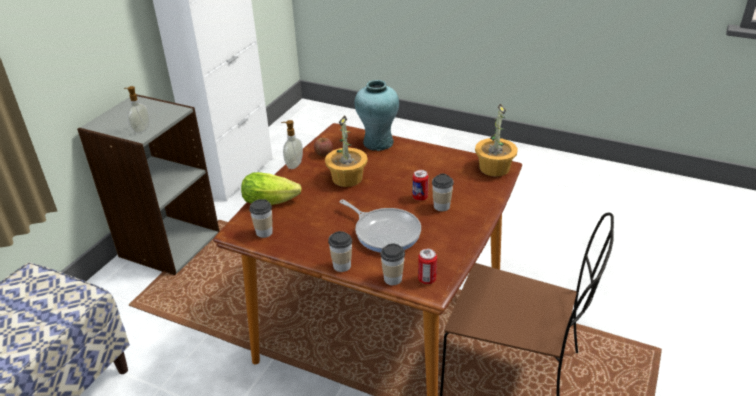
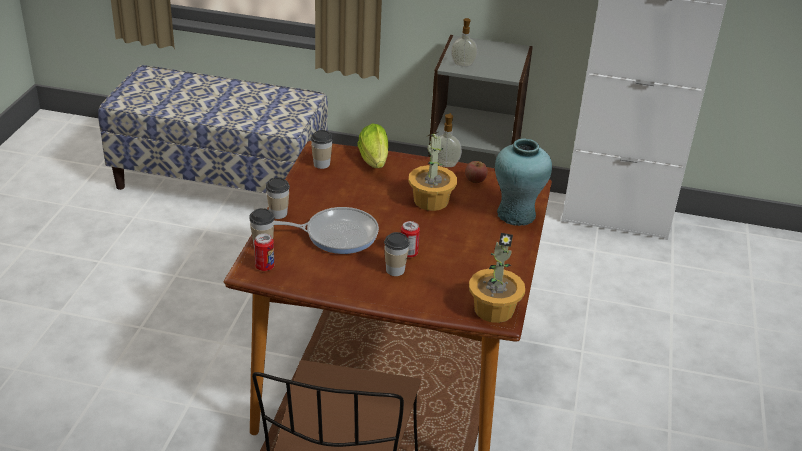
camera: 75 degrees right, 0 degrees up
(385, 232) = (337, 234): frying pan -> frying pan turned 120 degrees counterclockwise

